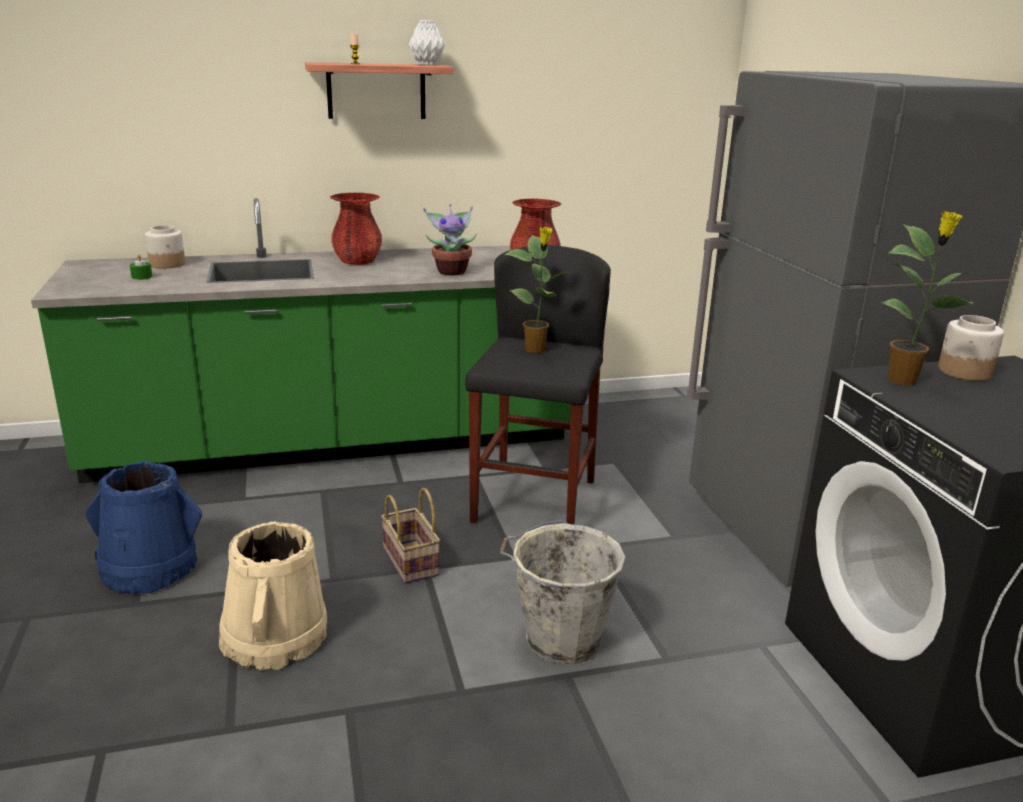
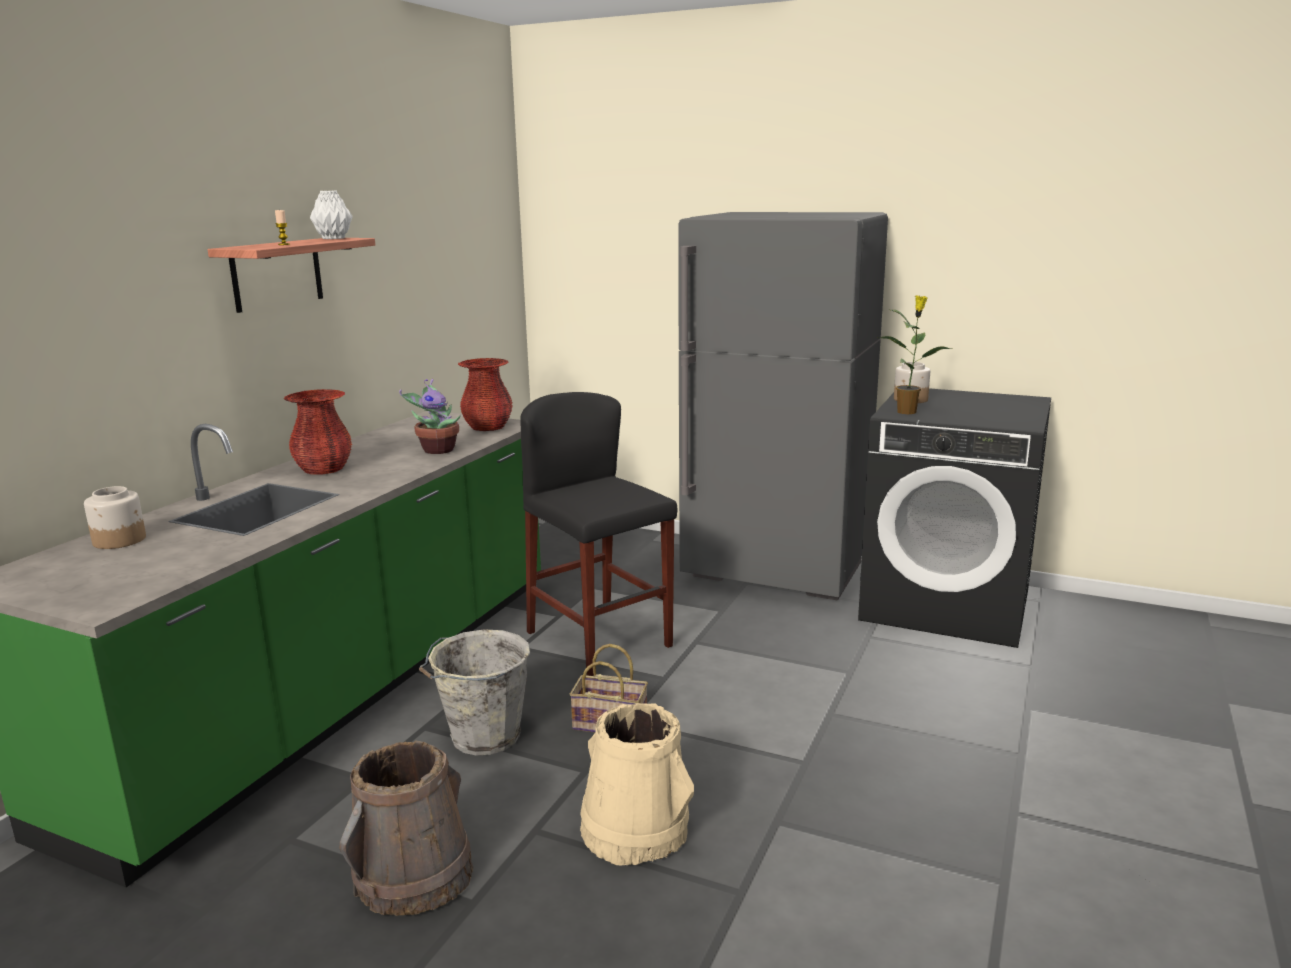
camera: 50 degrees left, 5 degrees down
(142, 277) = (142, 559): green candle -> none
(150, 567) = (414, 875): blue bucket -> brown bucket
(536, 350) = (592, 490): potted plant -> none
(559, 639) = (787, 700): grey bucket -> grey bucket (483, 737)

